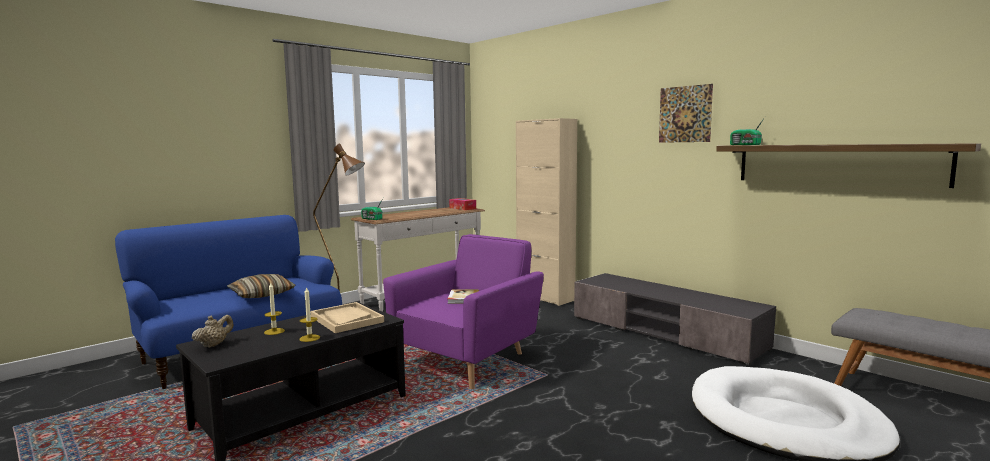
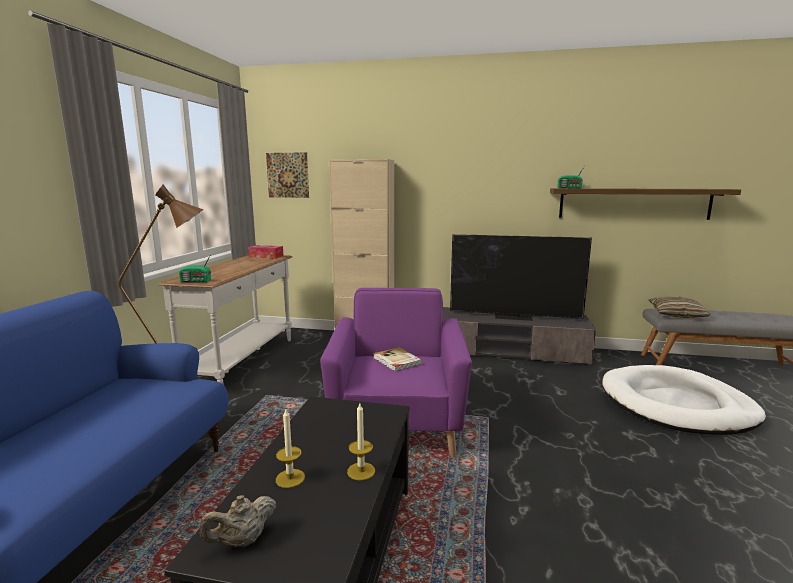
camera: 35 degrees left, 5 degrees up
(214, 345) = (242, 541): beige teapot -> beige teapot turned 120 degrees counterclockwise
(262, 294) = (131, 420): pillow -> pillow (676, 314)
(346, 319) = (347, 426): beige tray -> none
(678, 294) = (514, 316): none -> television
(685, 114) = (509, 160): picture -> picture (287, 175)

